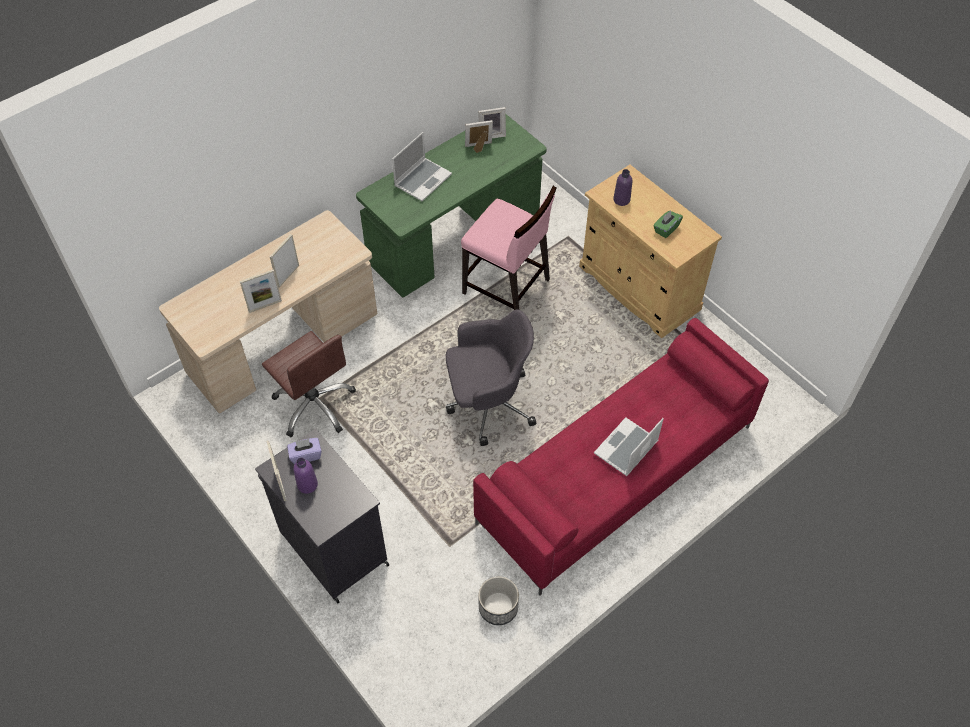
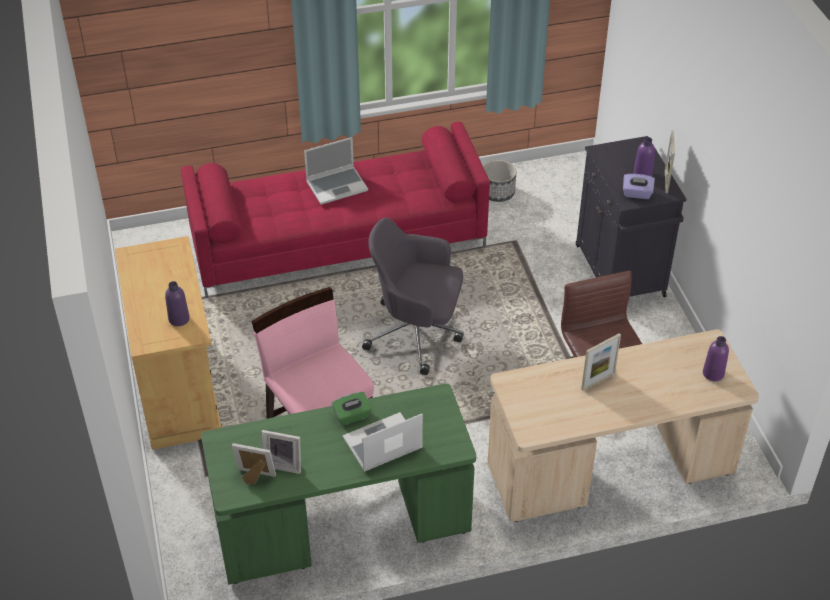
camera: 155 degrees left, 10 degrees down
(198, 314) = (713, 373): none -> purple bottle
(265, 306) = (634, 357): picture frame -> none
(666, 229) = (162, 273): green tissue box -> green tissue box (352, 416)

